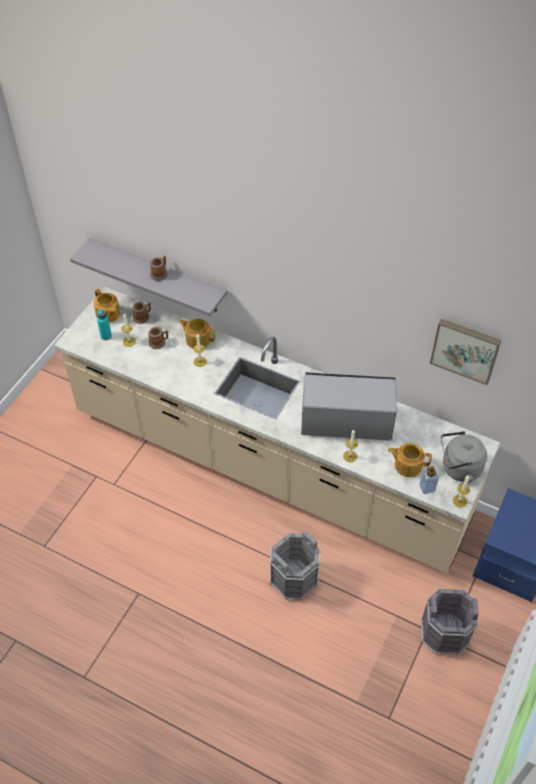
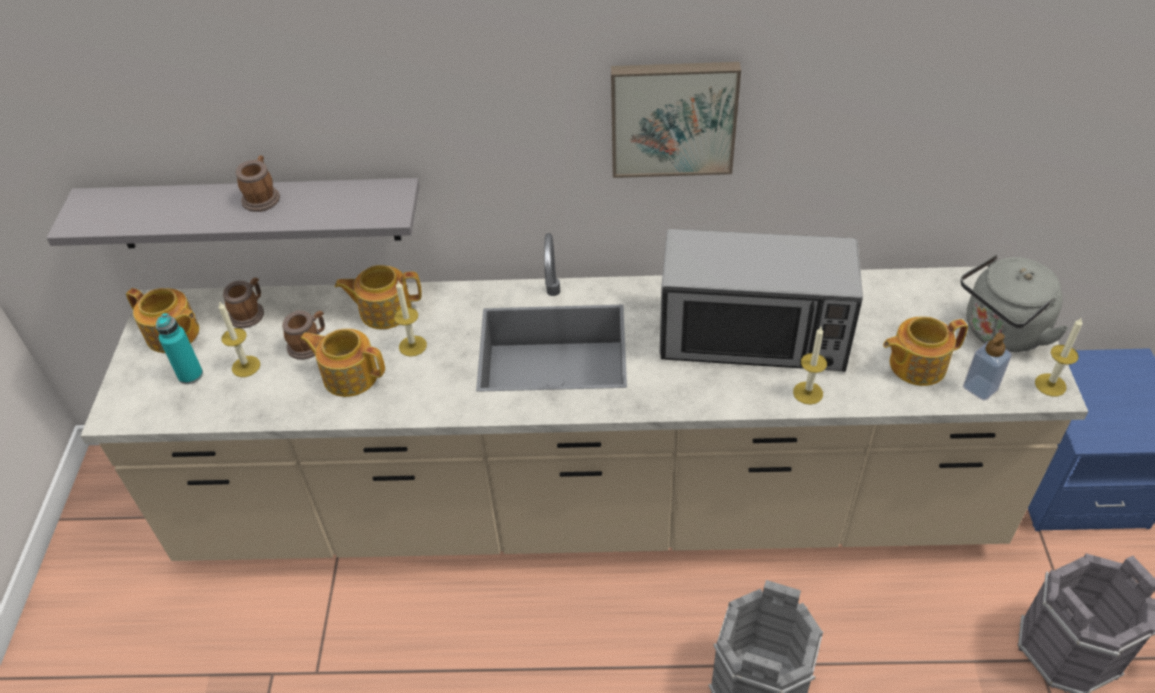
camera: 25 degrees left, 5 degrees down
(167, 364) = (349, 375): none -> teapot
(346, 420) = (753, 336): microwave -> microwave turned 150 degrees counterclockwise
(465, 349) = (959, 89): picture -> picture (673, 117)

